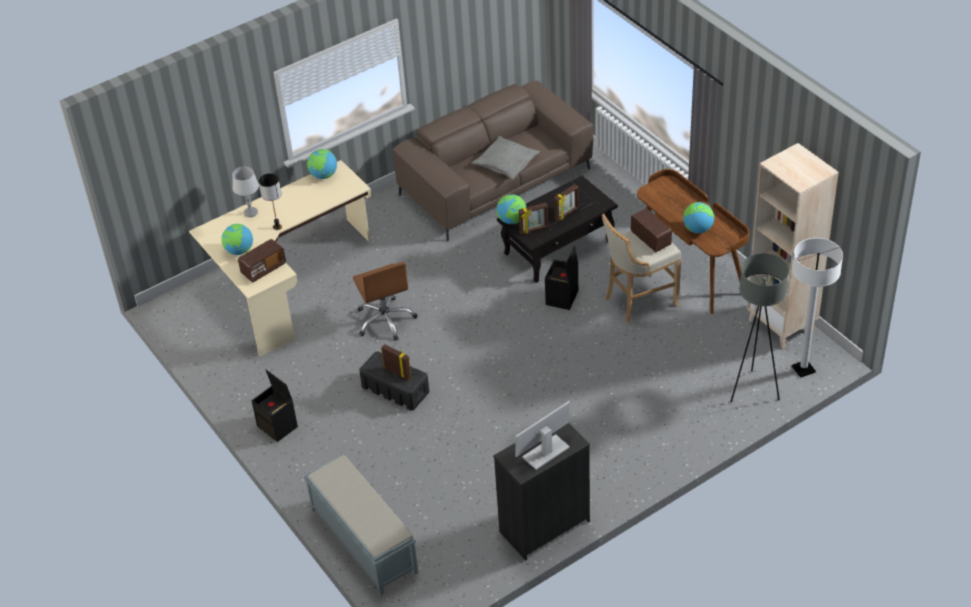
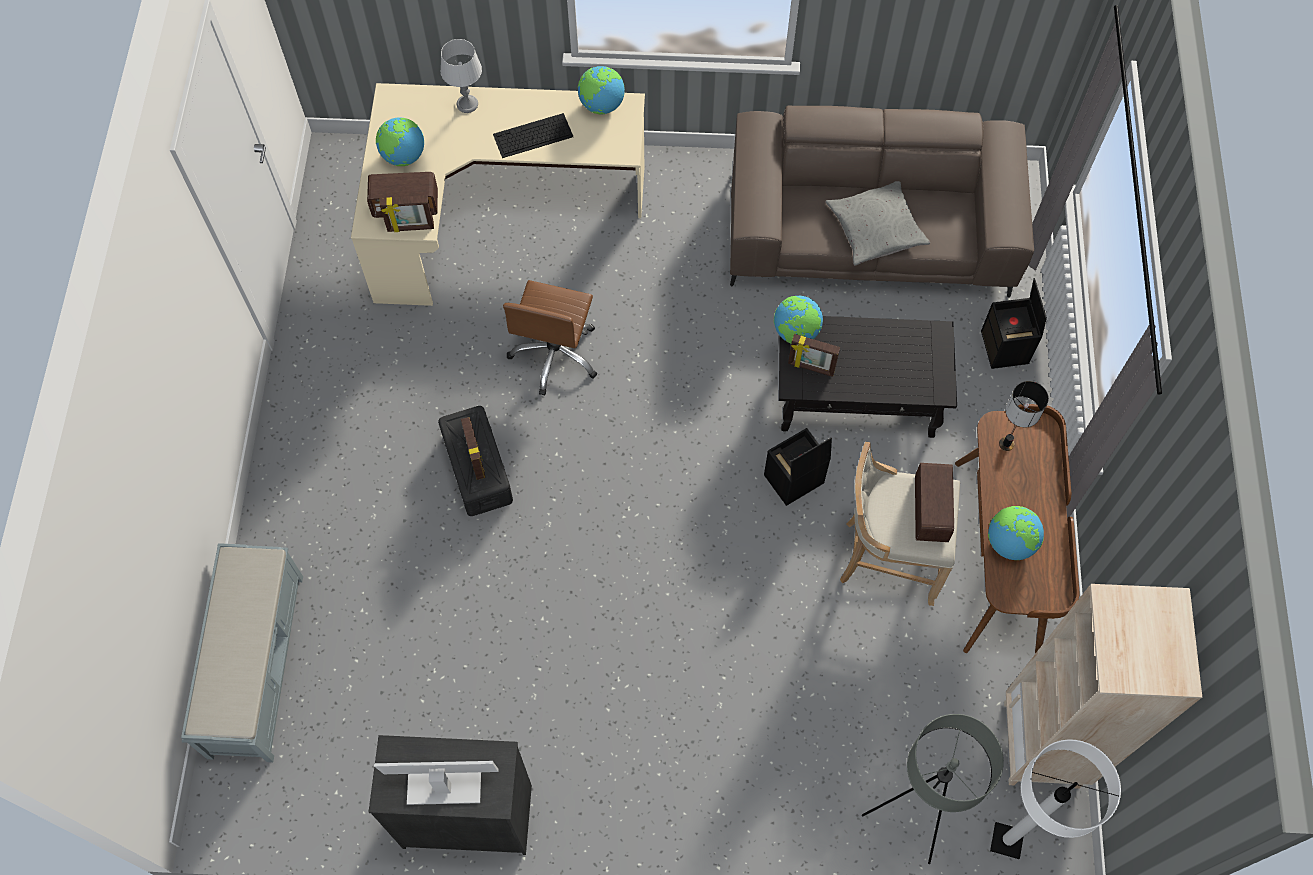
camera: 35 degrees right, 20 degrees up
(277, 227) = (477, 150): table lamp -> table lamp (1005, 444)
(278, 426) = (307, 422): black storage box -> black storage box (1005, 348)
(300, 206) = (532, 136): none -> keyboard
(566, 214) = (876, 372): picture frame -> picture frame (410, 228)

